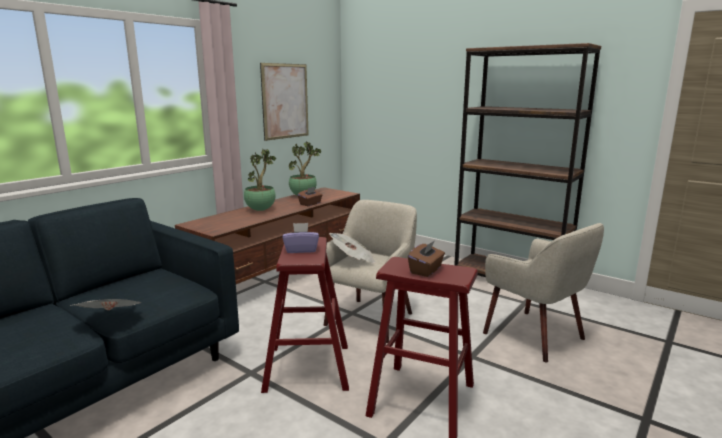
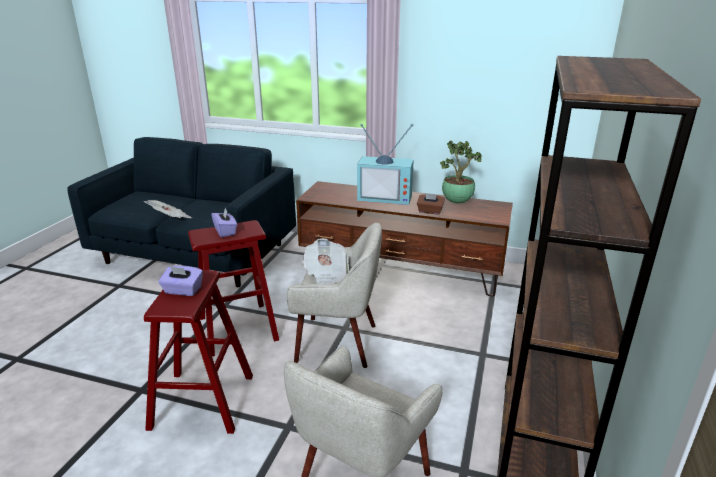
camera: 70 degrees right, 10 degrees up
(261, 210) = (386, 197): potted plant -> television
(285, 101) = (487, 87): picture -> none
(426, 270) = (183, 290): brown tissue box -> purple tissue box

